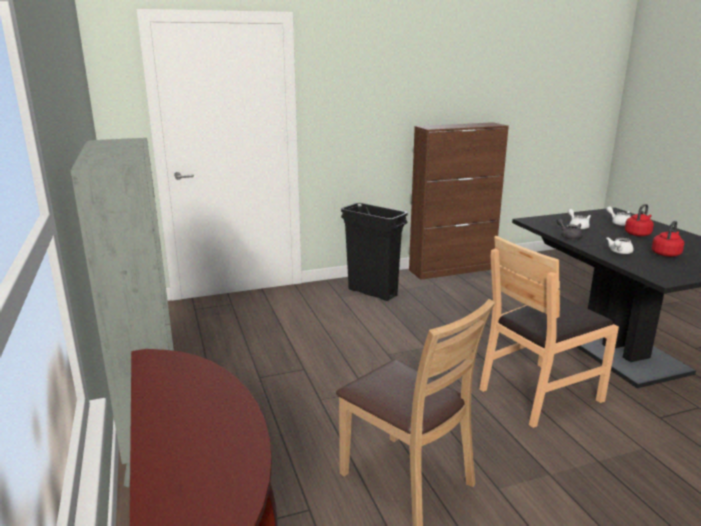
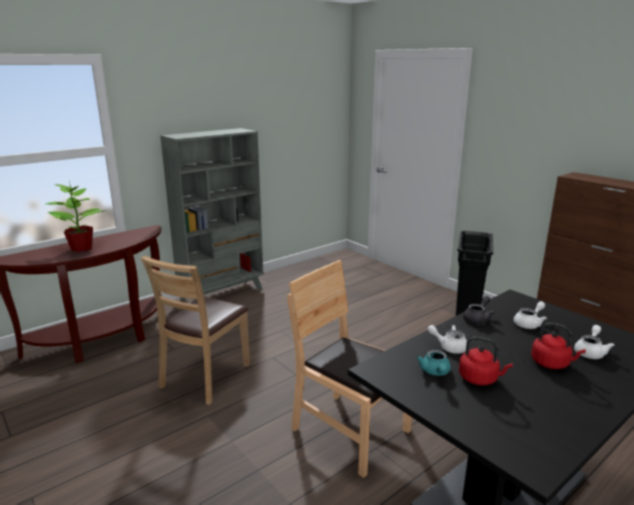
camera: 70 degrees right, 0 degrees up
(202, 439) = (82, 248): none -> potted plant
(661, 263) = (435, 372): none -> turquoise teapot

